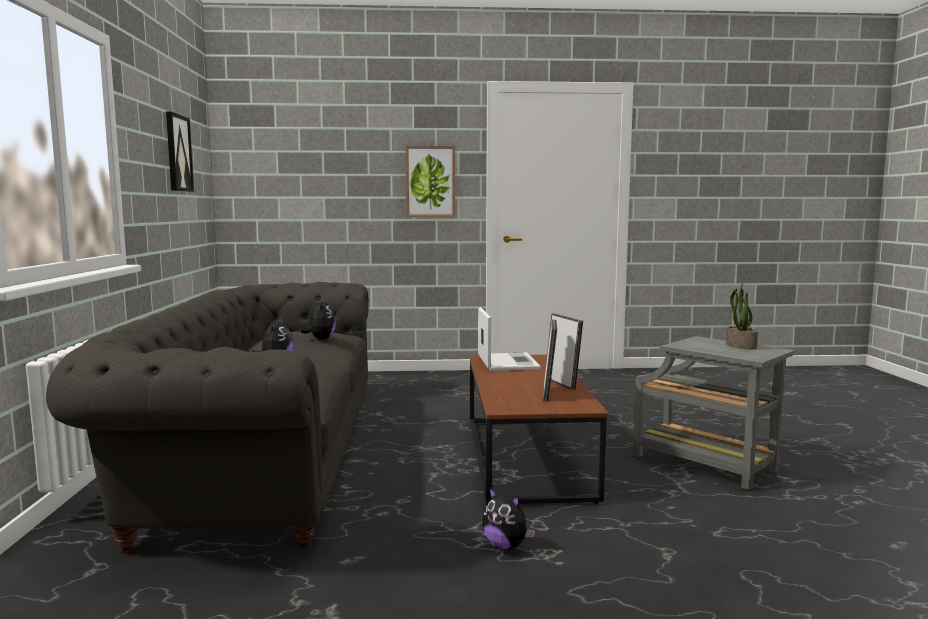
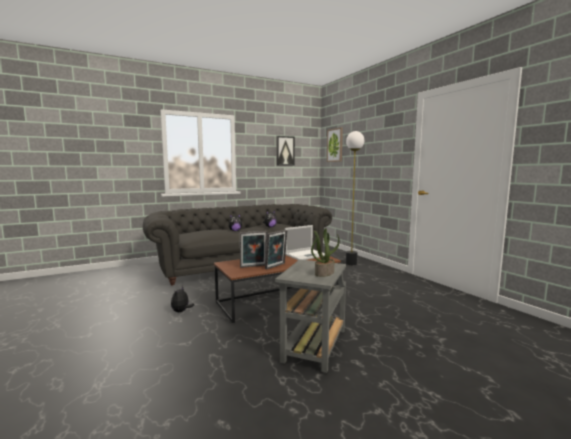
camera: 65 degrees right, 0 degrees up
(402, 383) = (351, 263): none -> floor lamp
(430, 181) = (388, 157): picture -> picture (335, 145)

